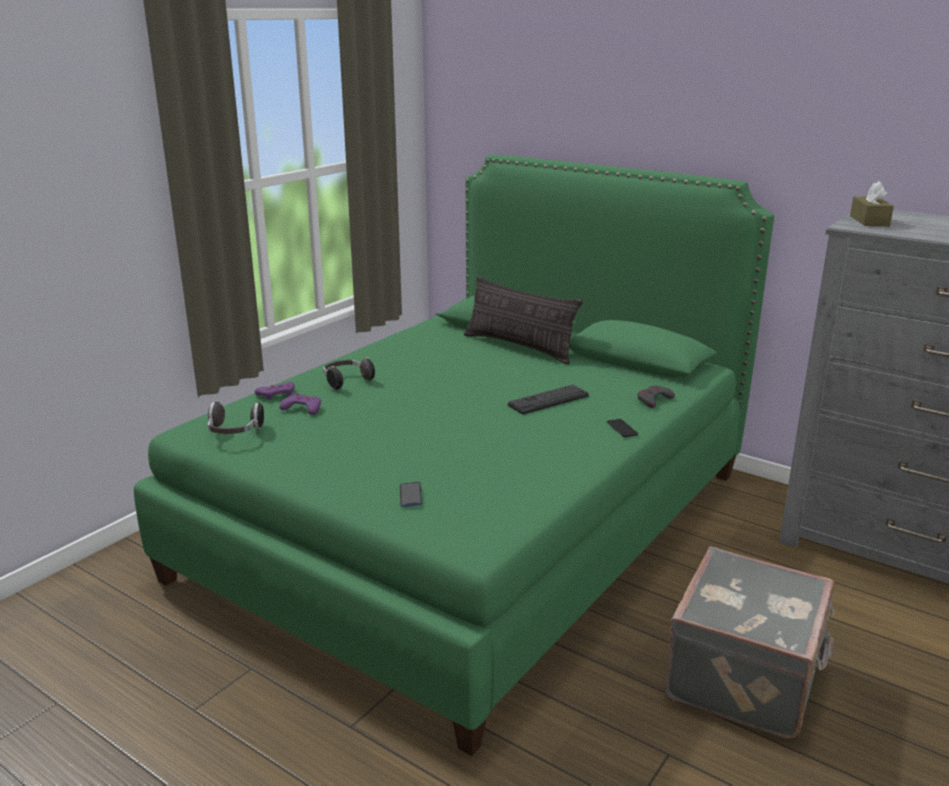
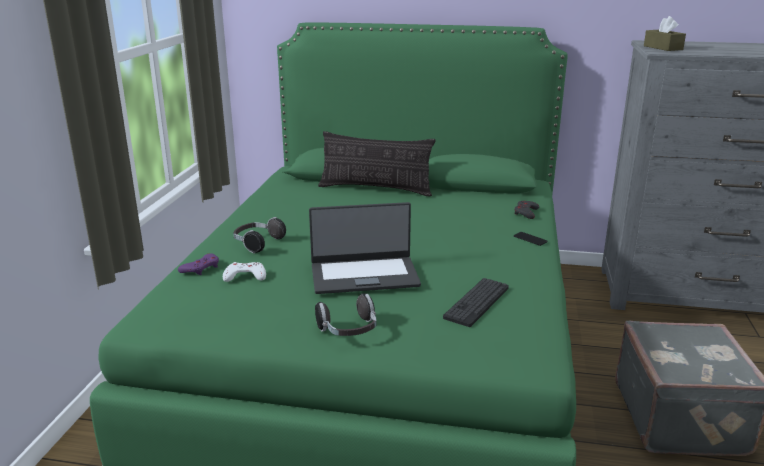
camera: 25 degrees left, 0 degrees up
(234, 433) = (200, 314): headphones -> headphones (349, 331)
(302, 408) = (245, 276): purple game controller -> white game controller
(407, 429) = (364, 275): none -> laptop
(410, 495) = (434, 334): phone -> none
(548, 400) = (450, 228): keyboard -> keyboard (477, 302)

